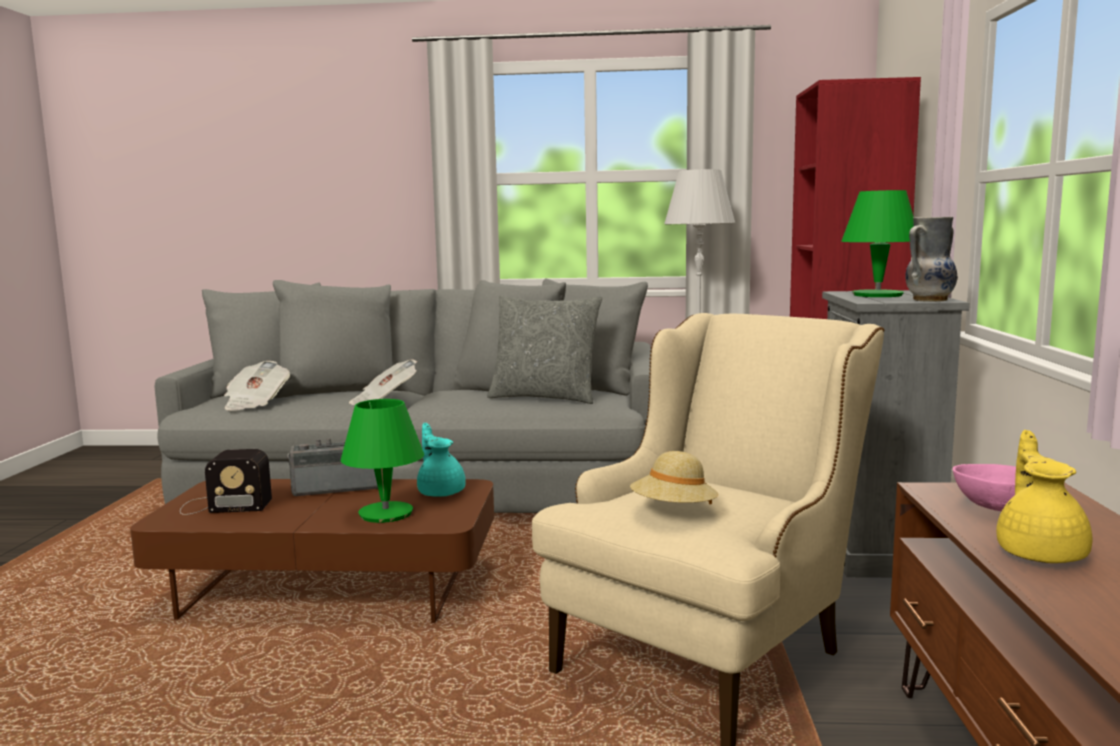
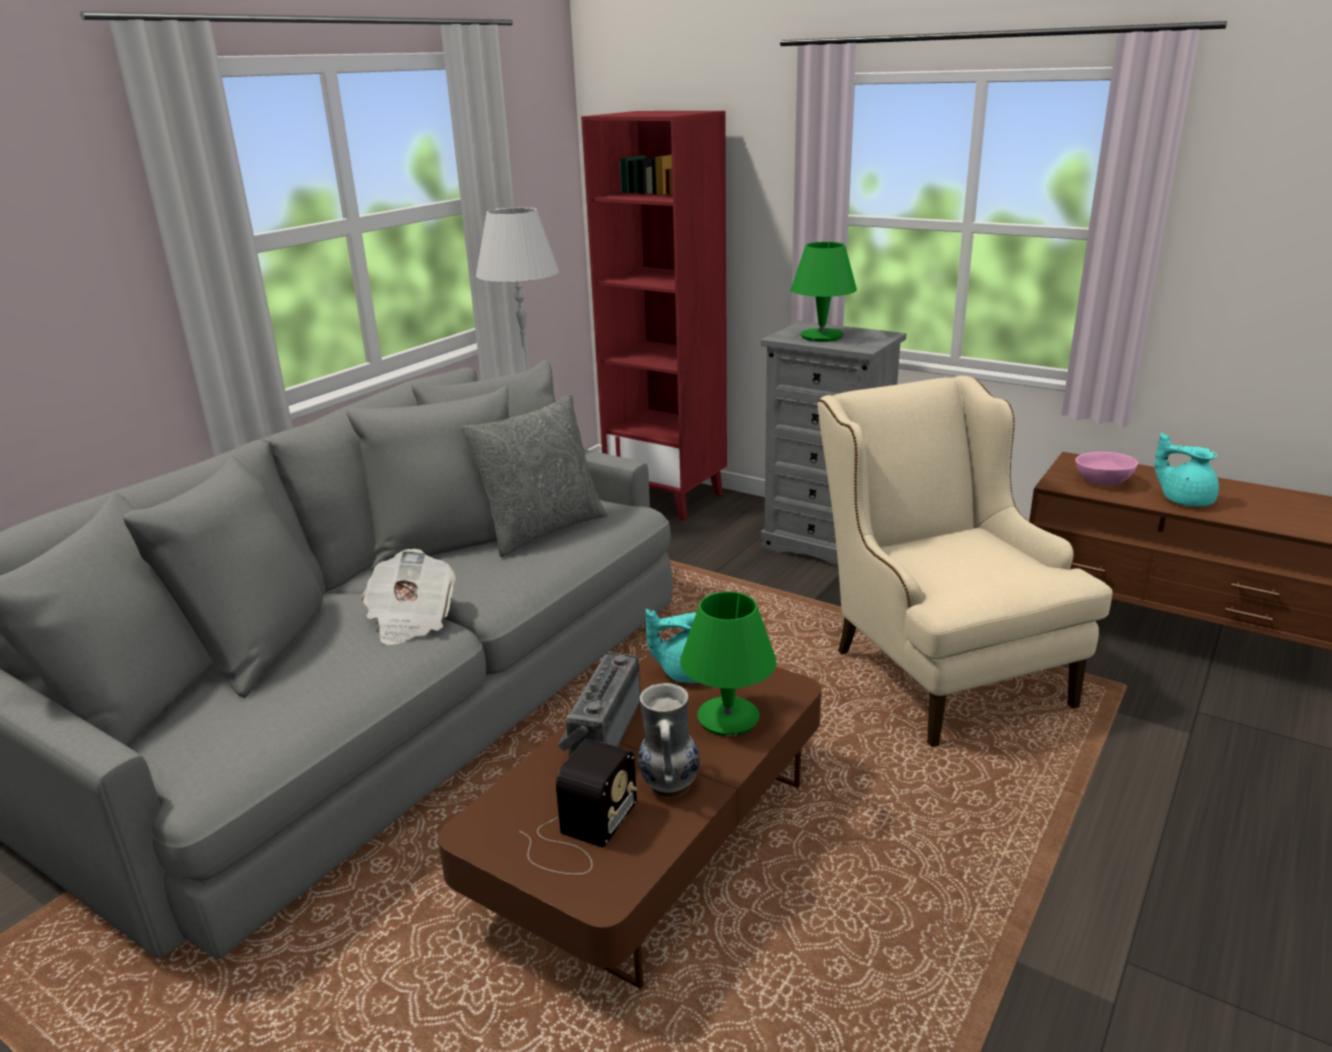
camera: 60 degrees left, 15 degrees up
(255, 404) = (257, 719): newspaper -> none
(673, 511) = (1008, 571): beige hat -> none
(928, 300) = (880, 336): vase -> vase (668, 784)
(1040, 552) = (1184, 500): yellow teapot -> turquoise teapot

